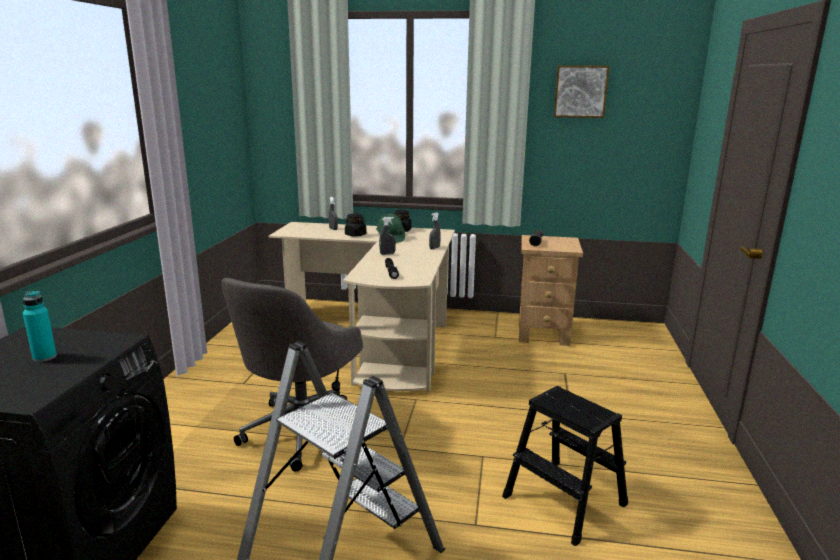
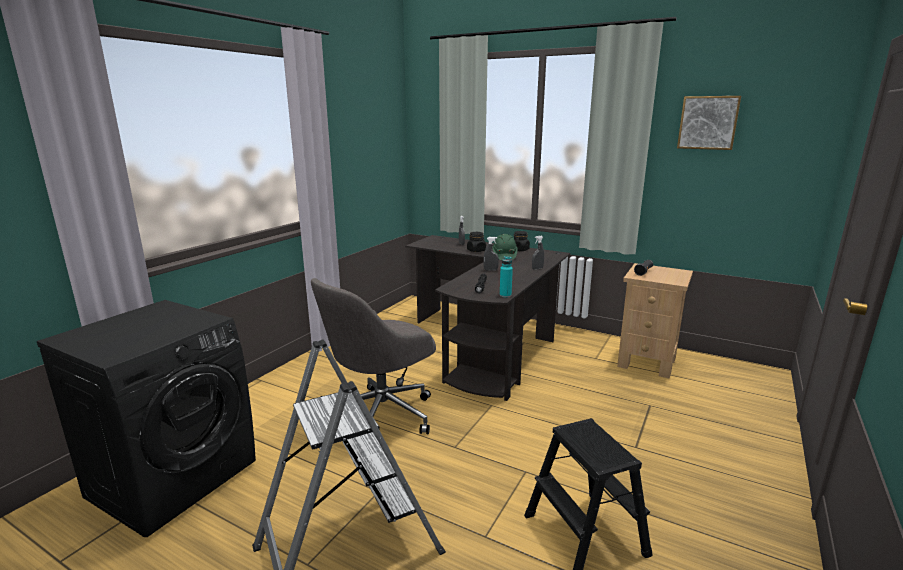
camera: 20 degrees right, 0 degrees up
(44, 357) = (152, 326): turquoise bottle -> turquoise bottle (505, 295)
(379, 338) = (488, 344): beige desk -> black desk

